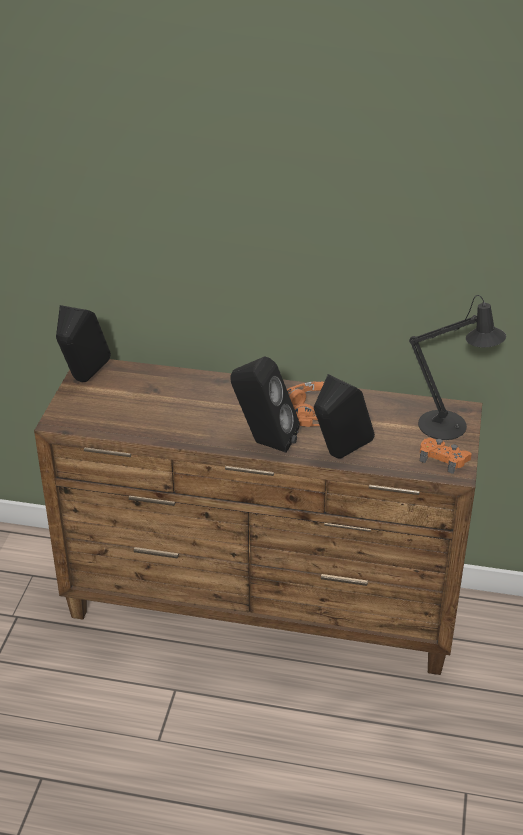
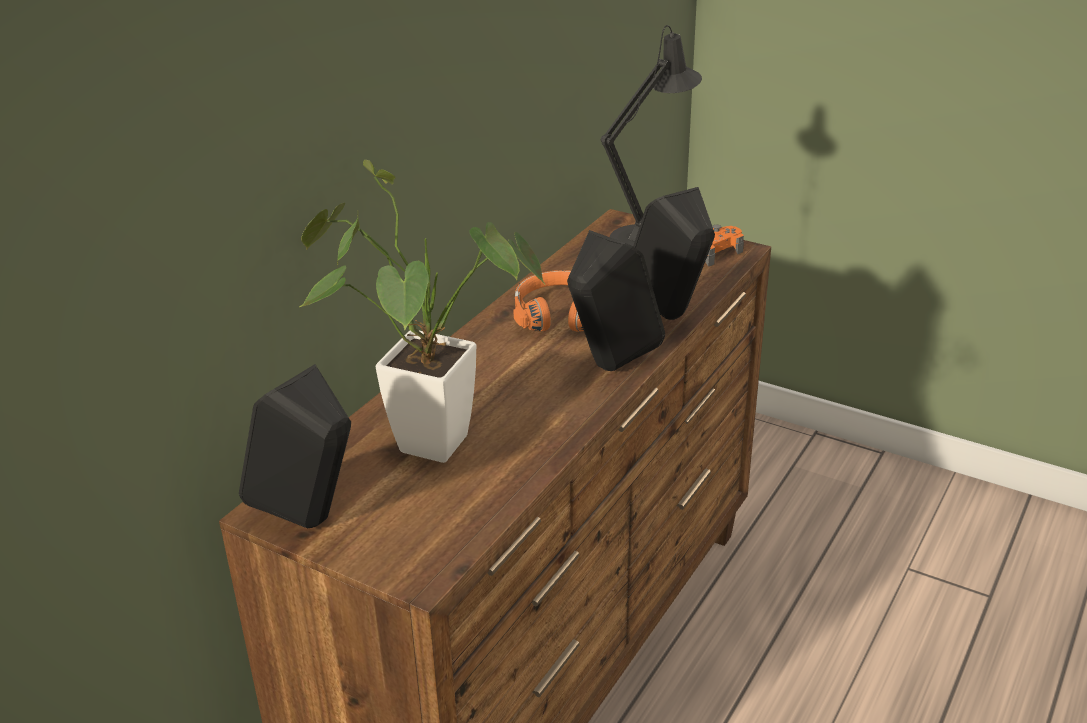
camera: 70 degrees left, 5 degrees down
(162, 393) = (419, 440): none -> potted plant

